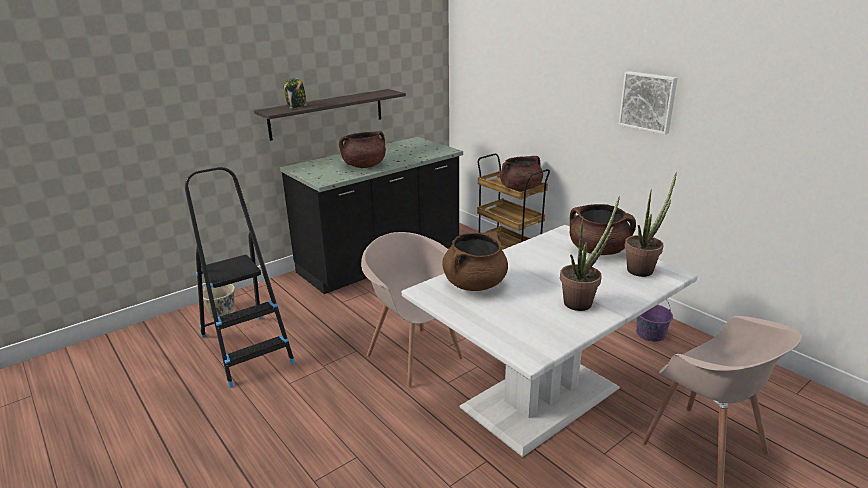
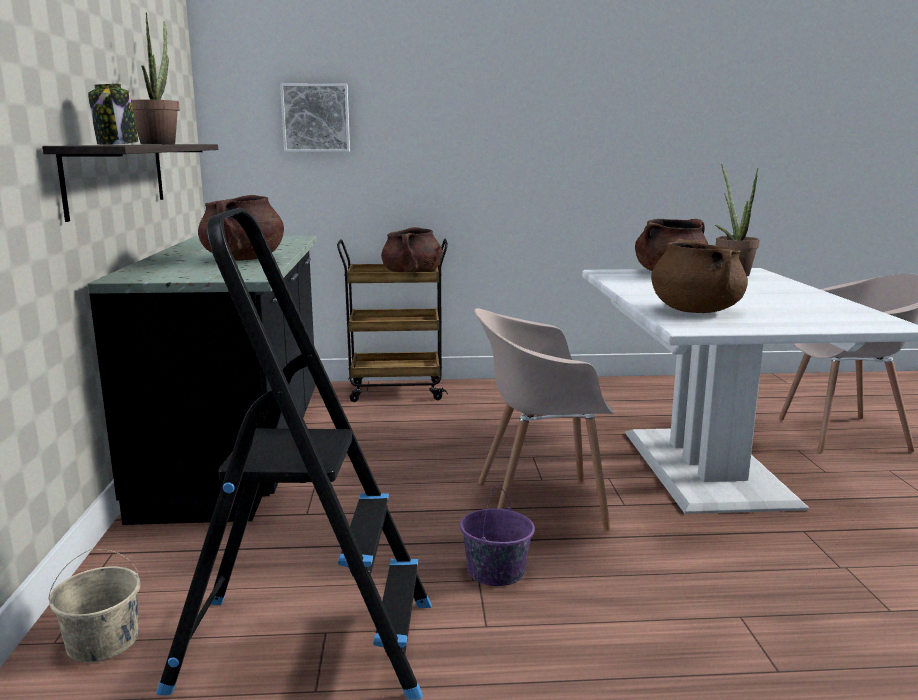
camera: 55 degrees left, 10 degrees down
(582, 301) = (783, 294): potted plant -> potted plant (160, 144)
(648, 101) = (569, 126): picture -> picture (316, 118)
(650, 334) = (644, 391): purple bucket -> purple bucket (496, 571)

